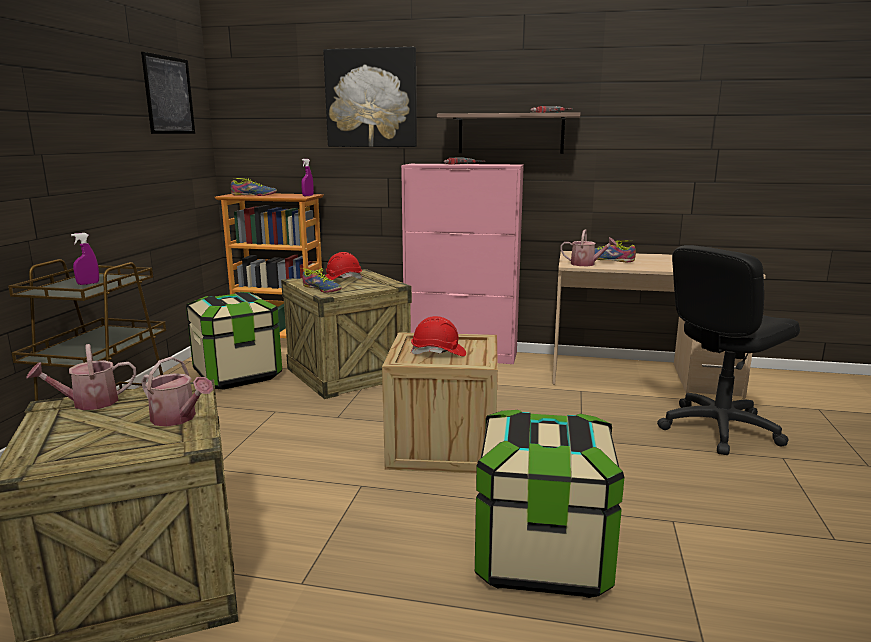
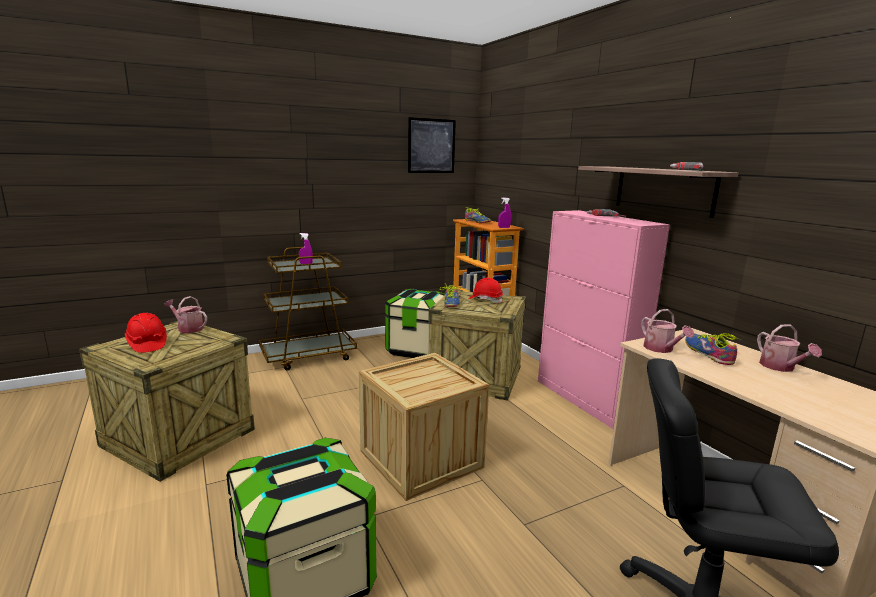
camera: 50 degrees right, 0 degrees up
(178, 418) = (183, 351): watering can -> watering can (780, 367)
(371, 98) = (561, 149): picture -> none
(438, 353) = (416, 379): red hard hat -> red hard hat (147, 344)

